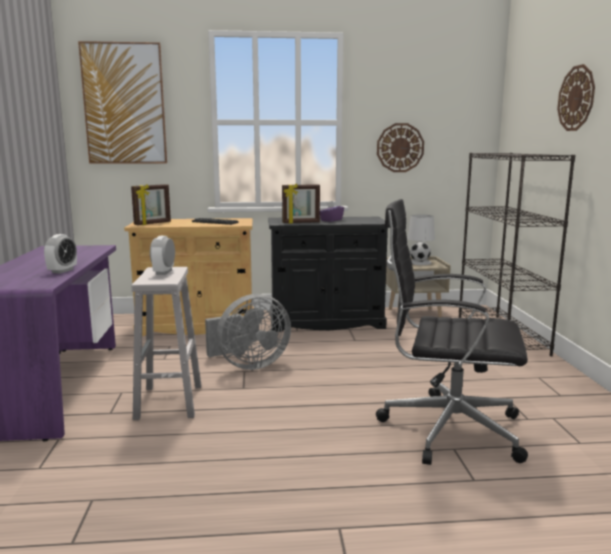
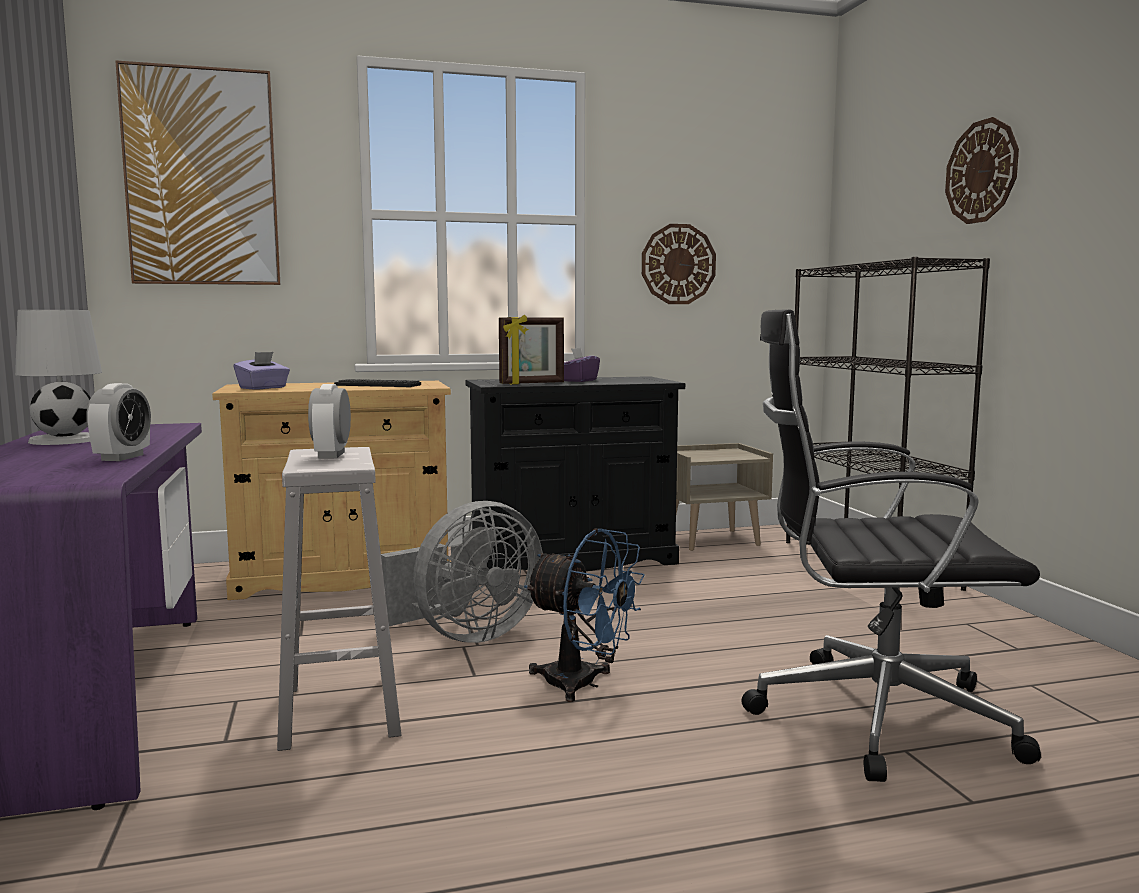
camera: 10 degrees left, 5 degrees down
(153, 223) = (263, 388): picture frame -> purple tissue box
(297, 397) = (583, 684): none -> blue fan
(419, 262) = (718, 453): white table lamp -> white table lamp (65, 440)

